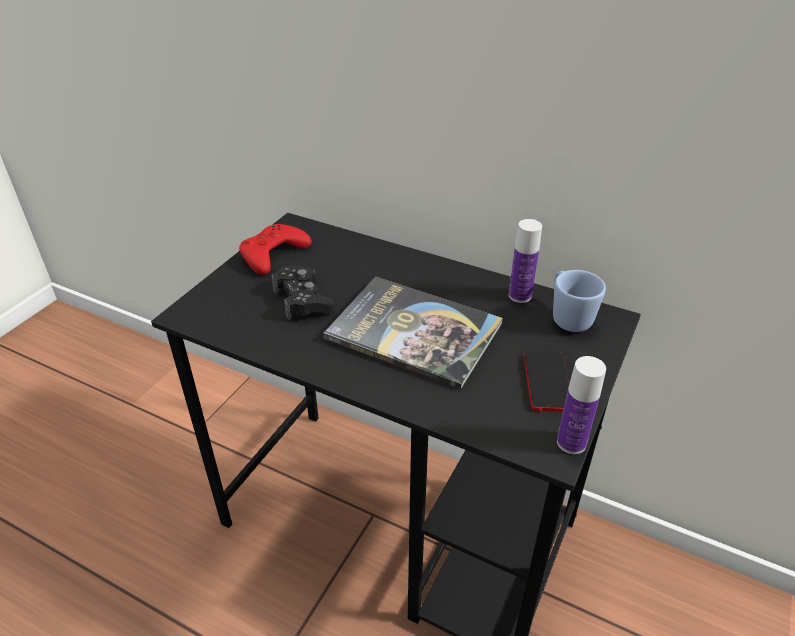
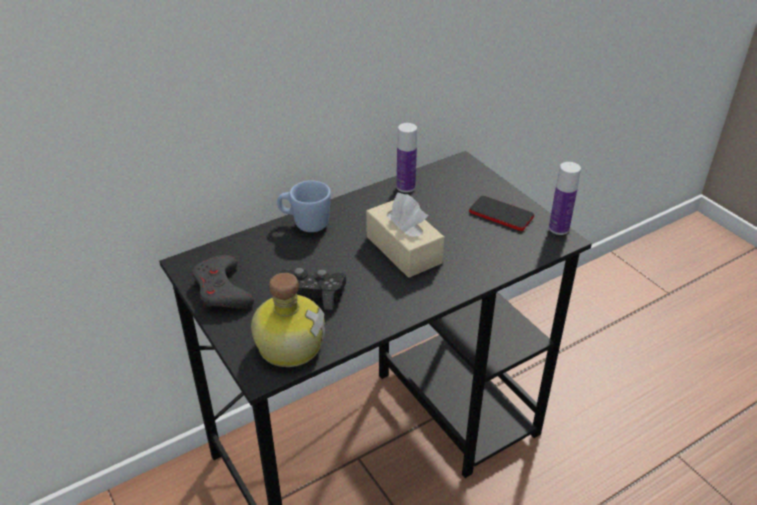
camera: 60 degrees left, 0 degrees up
(228, 314) = (289, 344): none -> bottle
(273, 254) = (222, 290): red game controller -> grey game controller
(414, 332) = (403, 249): book -> beige tissue box
(568, 317) = (445, 178): blue mug -> blue mug (305, 223)

